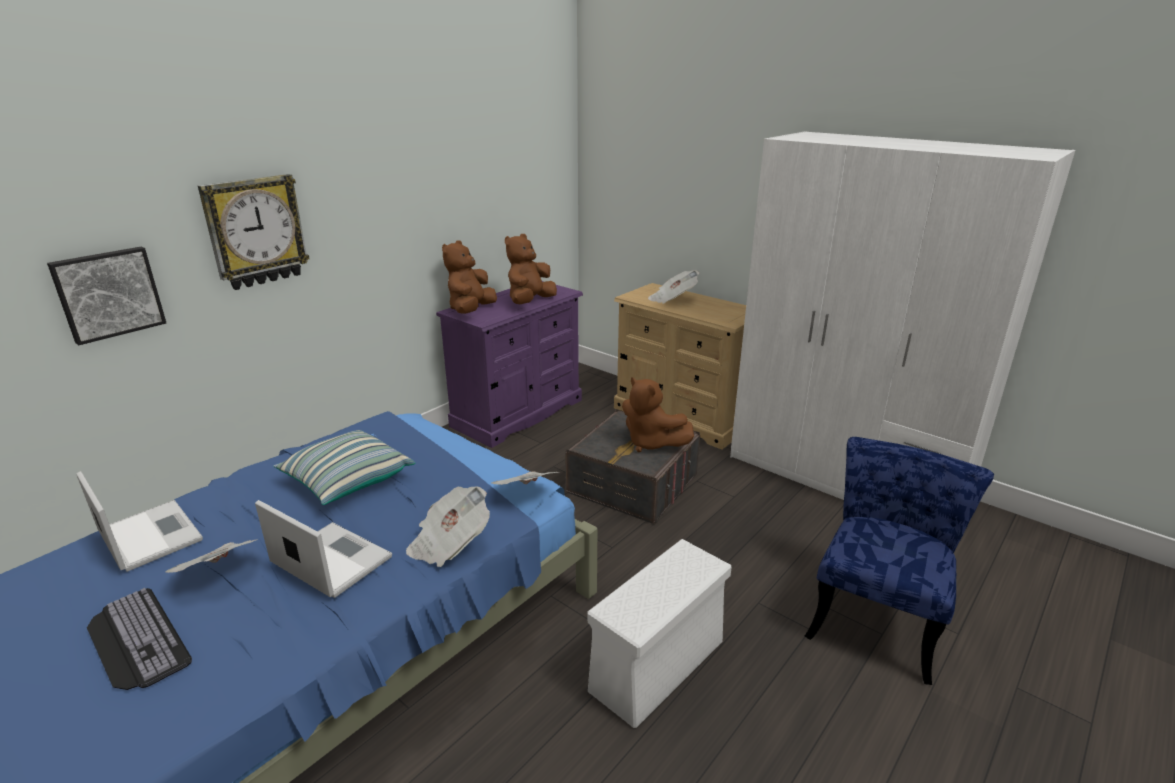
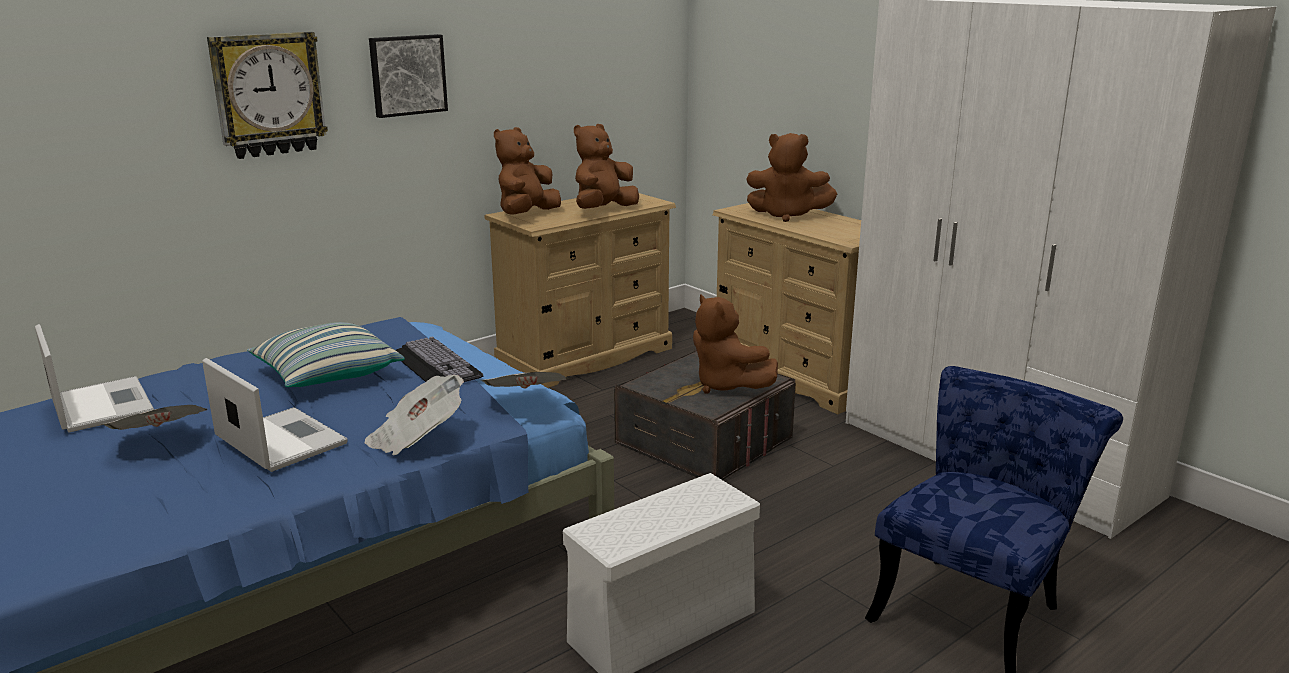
camera: 10 degrees right, 5 degrees down
(108, 294) = (100, 148): picture -> picture (407, 75)
(134, 640) = (57, 487): keyboard -> keyboard (433, 363)
(518, 413) = (585, 356): purple dresser -> beige dresser
(672, 299) = (787, 215): newspaper -> brown plush toy

